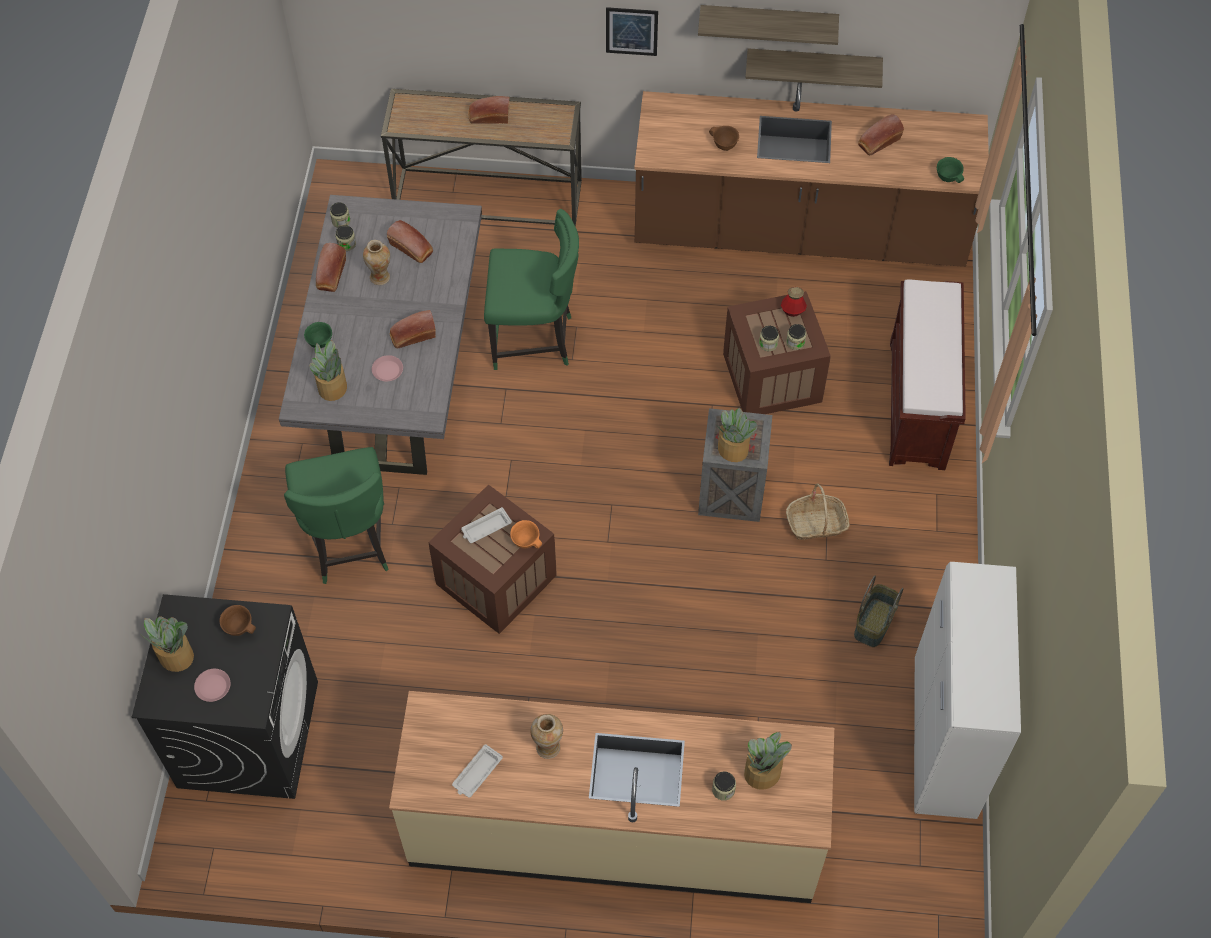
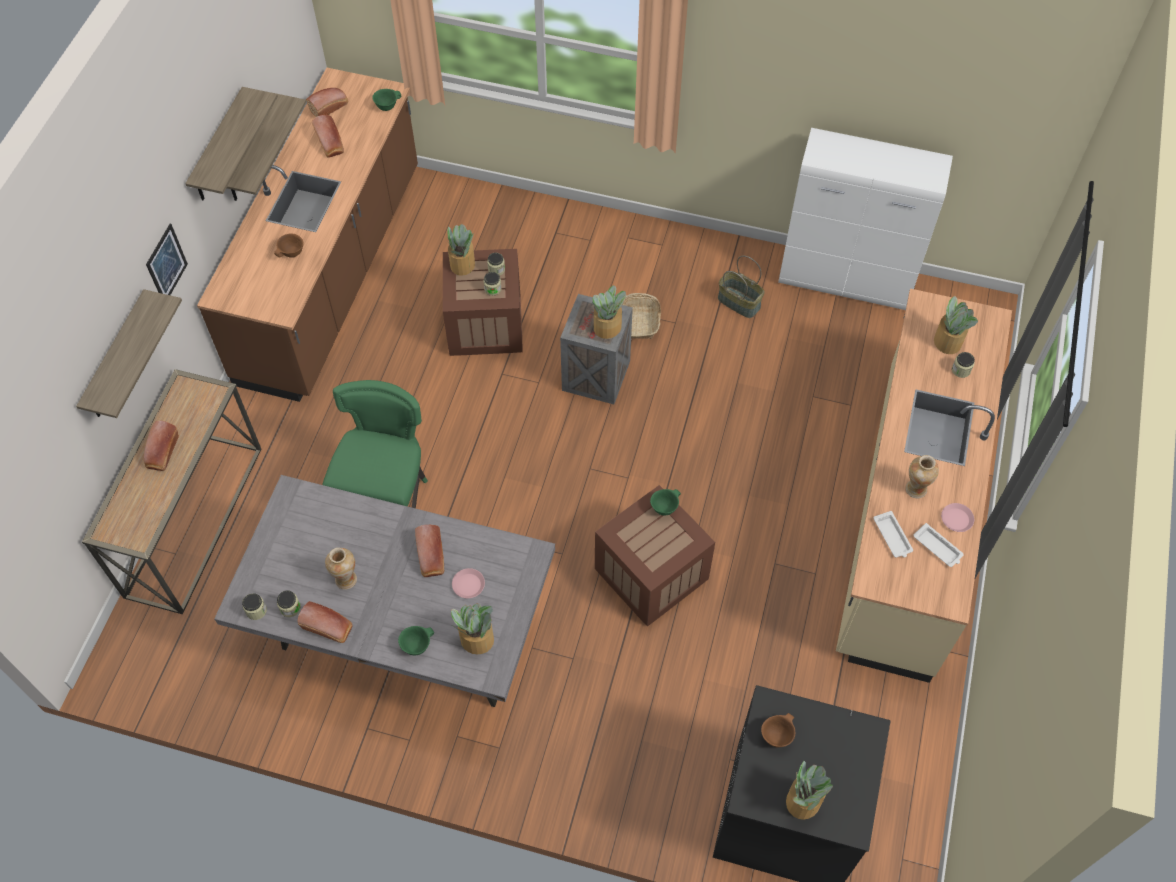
camera: 80 degrees left, 0 degrees up
(213, 686) = (841, 766): pink plate -> pink plate (956, 519)
(349, 545) = (589, 701): green chair -> none
(412, 249) = (317, 545): bread -> bread (329, 107)
(485, 528) = (643, 539): white tray -> white tray (892, 537)
(523, 28) = (117, 358): none -> shelf
(526, 541) = (664, 507): orange bowl -> green bowl
(792, 311) = (462, 265): bottle -> potted plant
(918, 405) = (540, 231): brown bench -> none

